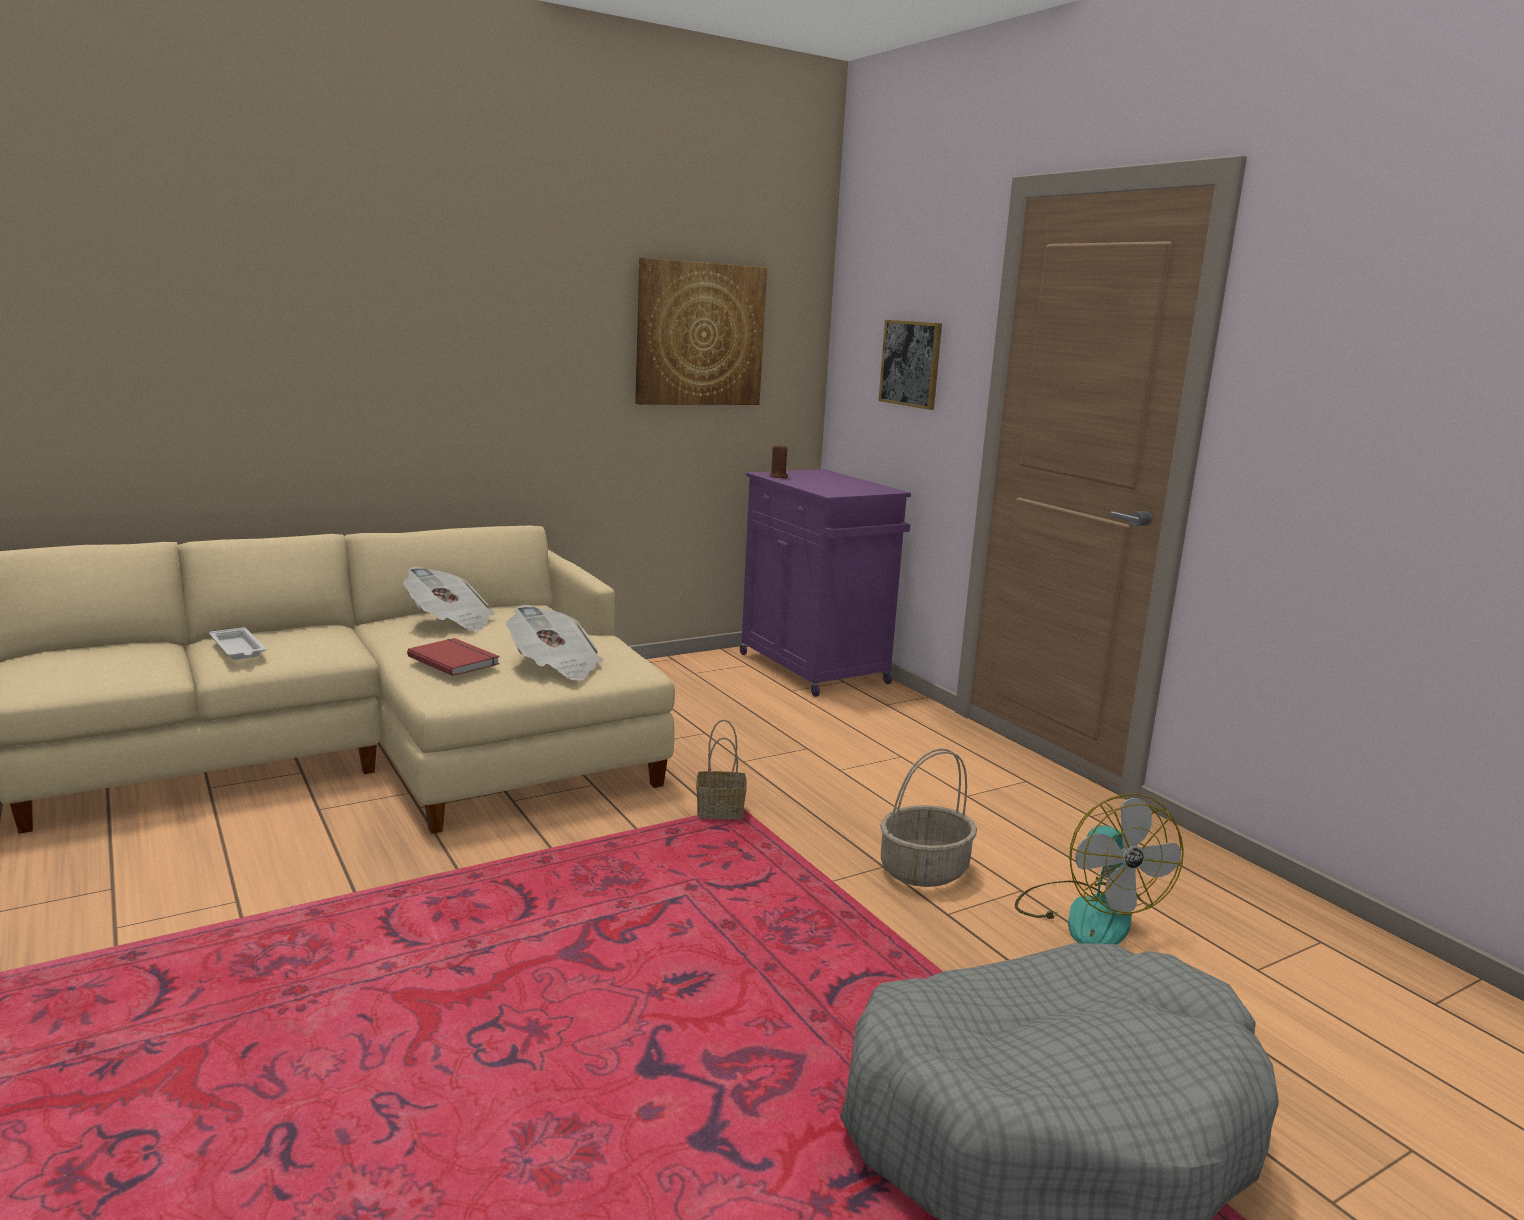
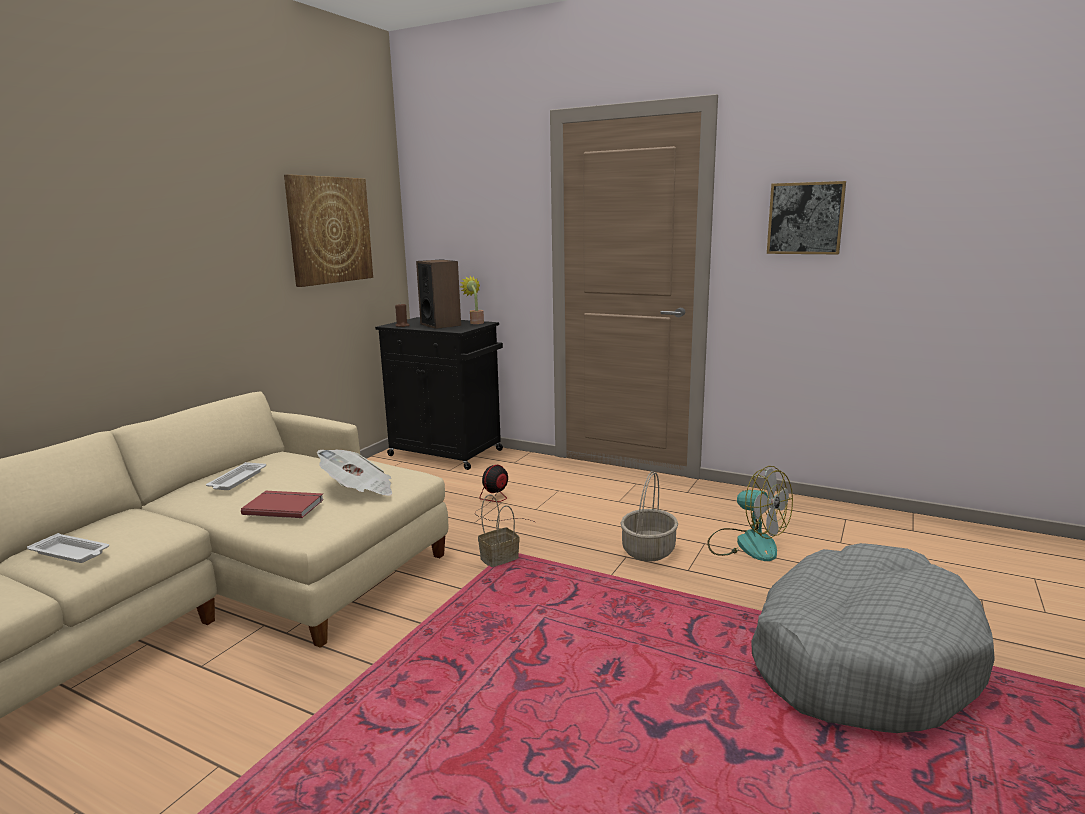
camera: 30 degrees left, 0 degrees up
(450, 622) = (237, 480): newspaper -> white tray
(798, 748) = (496, 504): none -> fan
(815, 669) = (447, 453): purple cabinet -> black cabinet
(827, 483) = (440, 324): none -> speaker
(878, 488) = (475, 322): none -> potted plant
(911, 363) = (482, 237): picture -> picture (805, 218)

